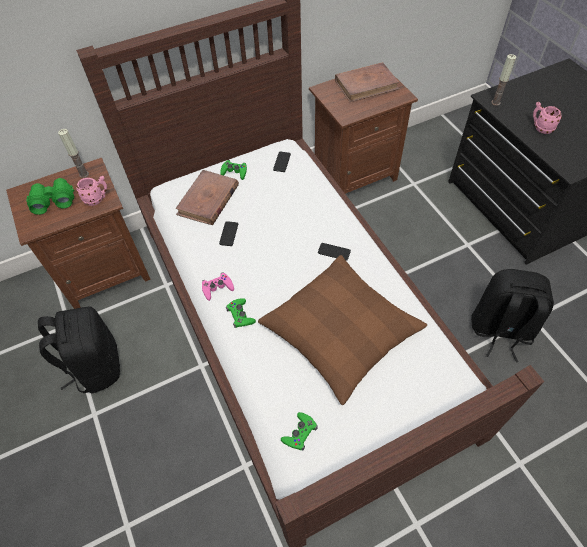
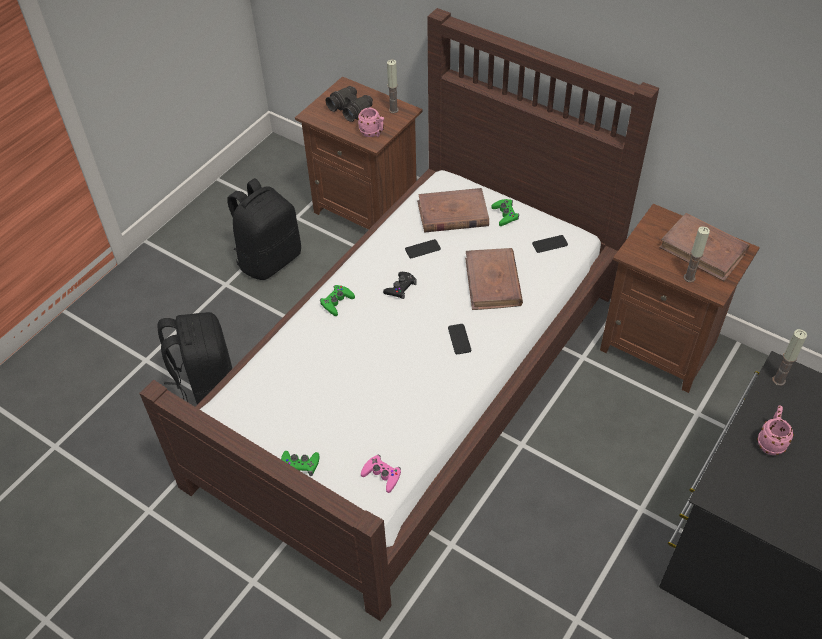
camera: 60 degrees right, 5 degrees down
(53, 200) = (351, 109): green binoculars -> black binoculars
(217, 288) = (355, 272): pink game controller -> pink game controller (382, 475)
(257, 265) = (400, 288): none -> black game controller
(293, 208) = (493, 282): none -> brown book
(300, 433) = (245, 398): green game controller -> green game controller (300, 464)
(340, 332) = (366, 384): brown pillow -> none
(385, 102) = (689, 278): none -> candle
(500, 330) = (533, 587): black backpack -> black backpack (206, 387)

